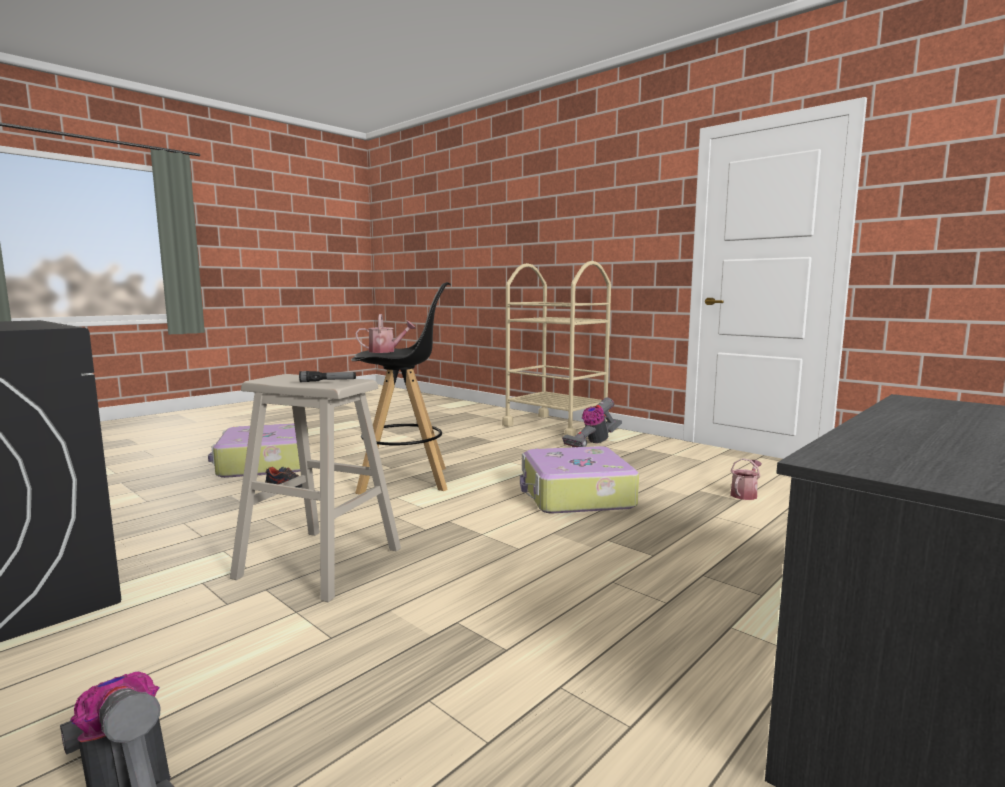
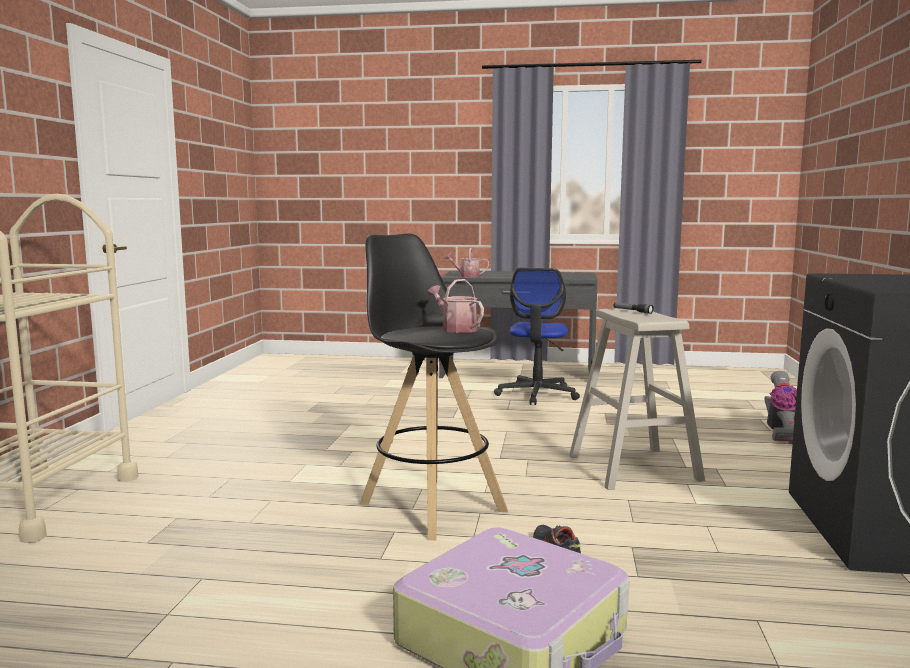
camera: 125 degrees left, 0 degrees up
(575, 495) = (374, 437): suitcase -> none
(593, 443) = (149, 464): vacuum cleaner -> none
(685, 640) = (537, 394): none -> office chair
(745, 494) = (302, 401): watering can -> watering can (467, 276)

